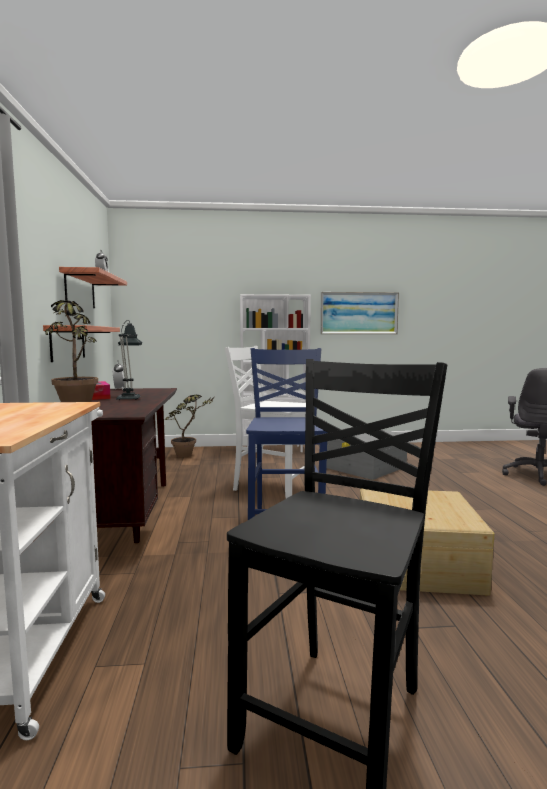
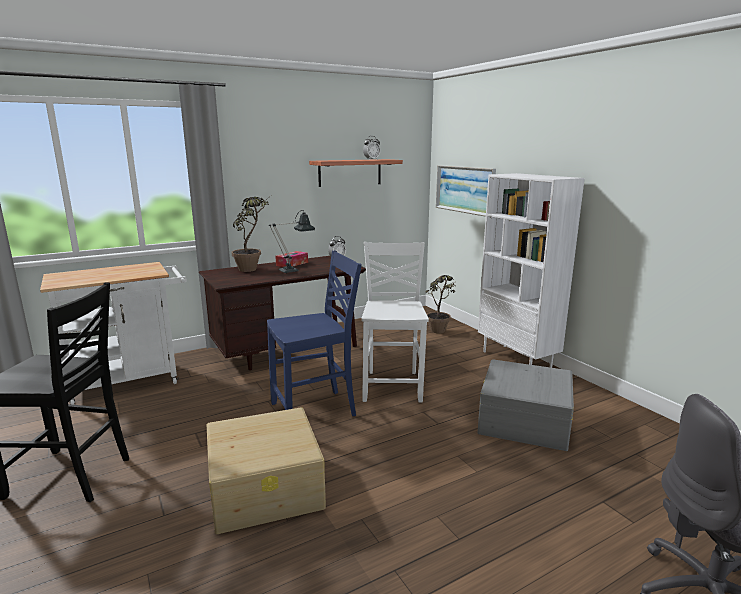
camera: 65 degrees right, 10 degrees up
(68, 343) = (320, 217): shelf -> none
(359, 313) = (659, 208): picture -> picture (464, 189)

